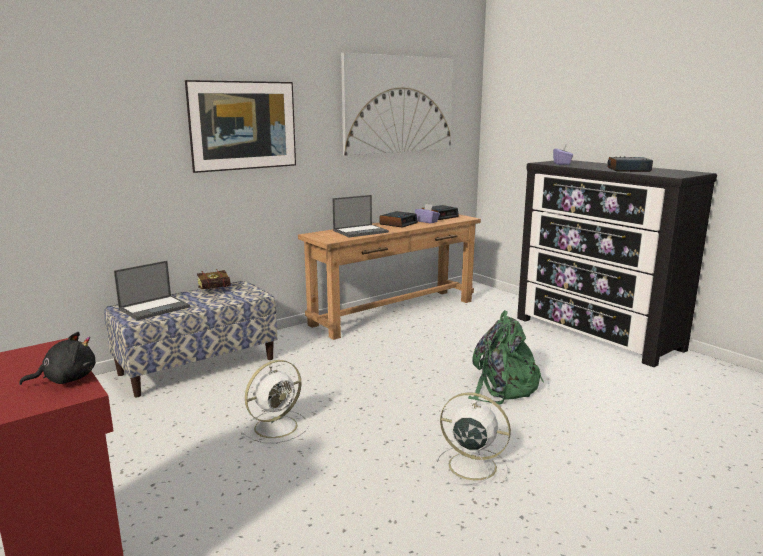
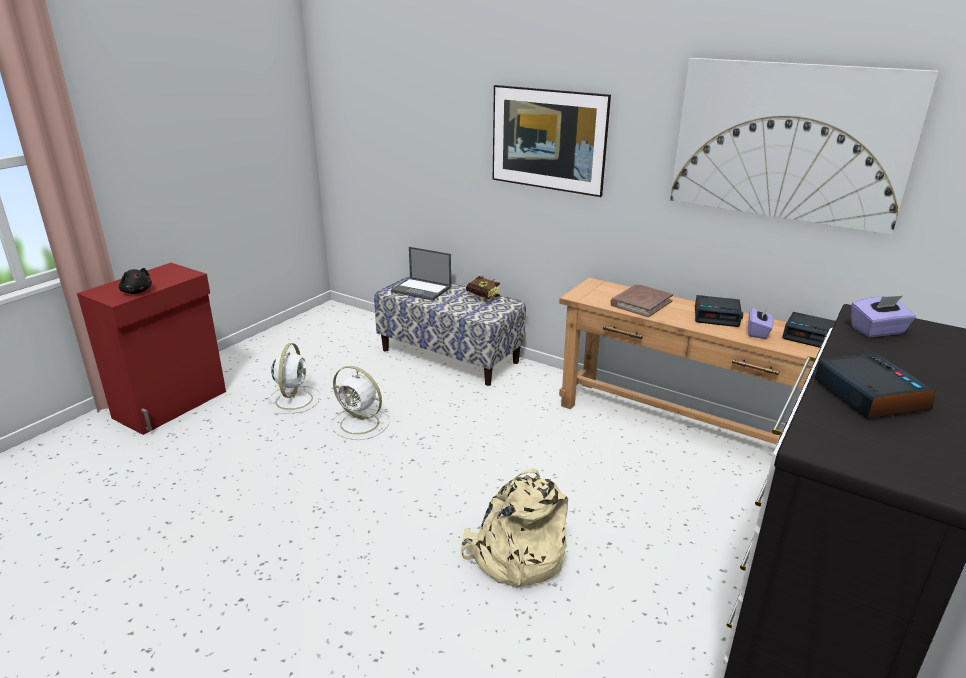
camera: 70 degrees right, 10 degrees up
(361, 231) = (641, 303): laptop -> brown book
(470, 465) = (323, 552): white fan -> white fan (294, 399)
(502, 387) = (515, 556): green backpack -> beige backpack

